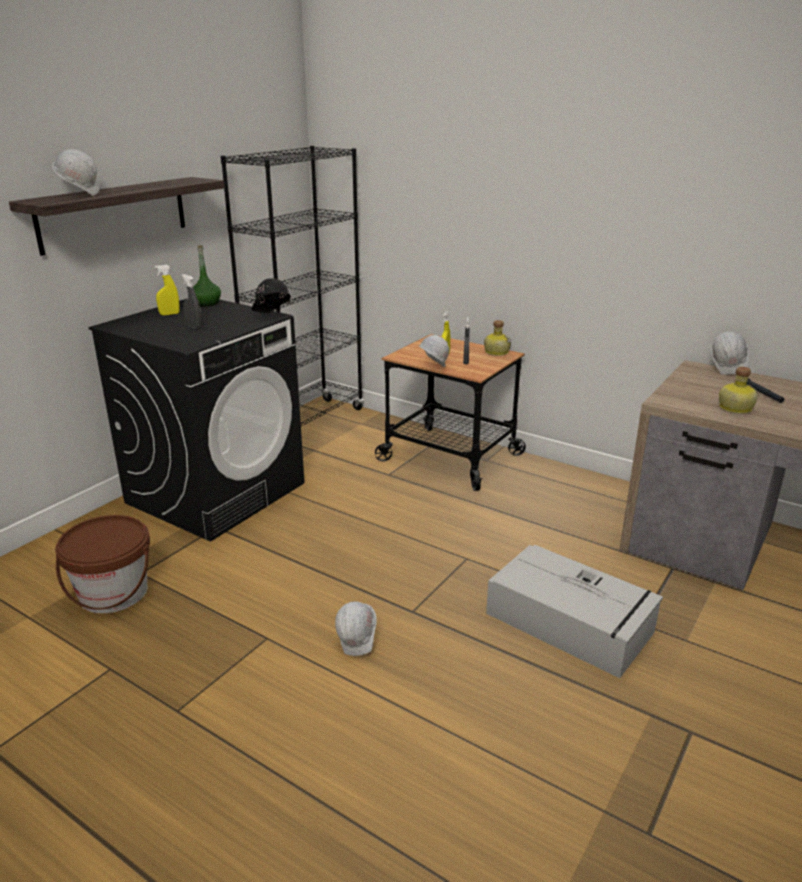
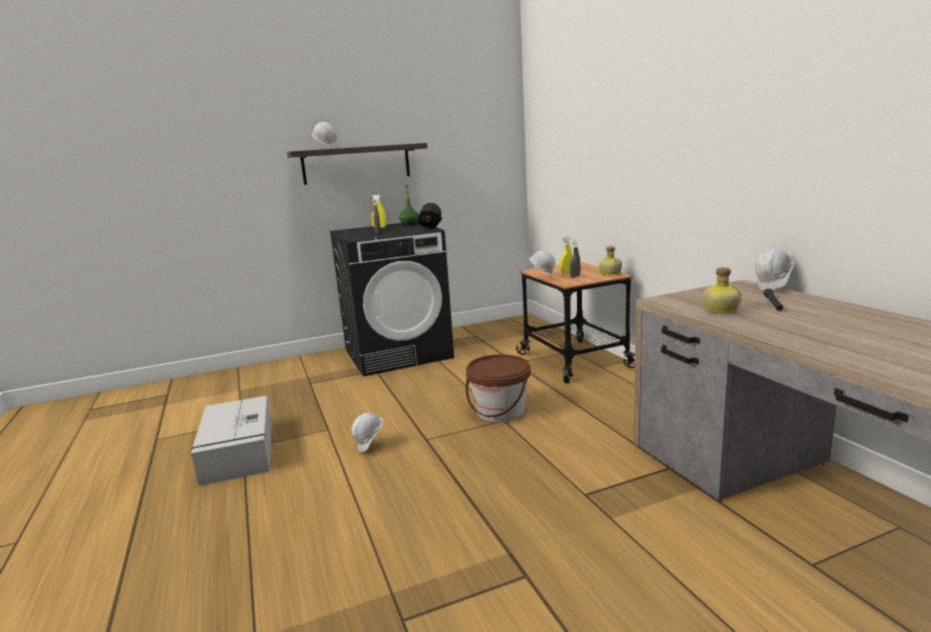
camera: 35 degrees right, 10 degrees down
(113, 593) = (286, 389): brown bucket -> brown bucket (500, 411)
(307, 424) = (500, 327): black bookcase -> none
(571, 624) = (527, 478): grey storage box -> grey storage box (238, 451)

